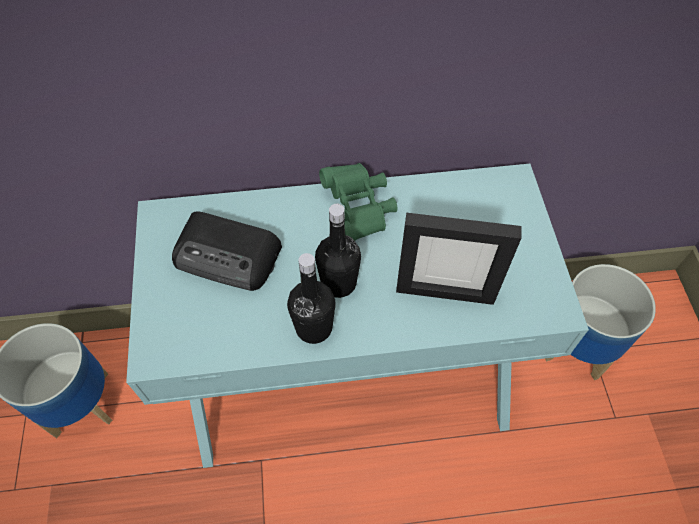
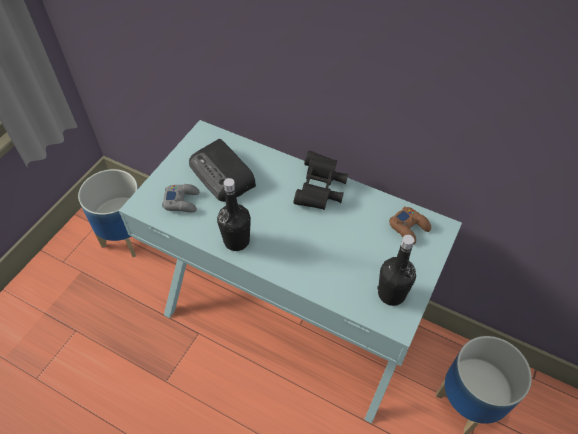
camera: 35 degrees right, 5 degrees down
(204, 319) = (182, 201): none -> grey game controller
(338, 283) = (272, 225): black bottle -> black bottle (391, 294)
(359, 209) = (320, 190): green binoculars -> black binoculars
(445, 291) = (332, 266): picture frame -> none
(486, 199) = (409, 228): none -> brown game controller

